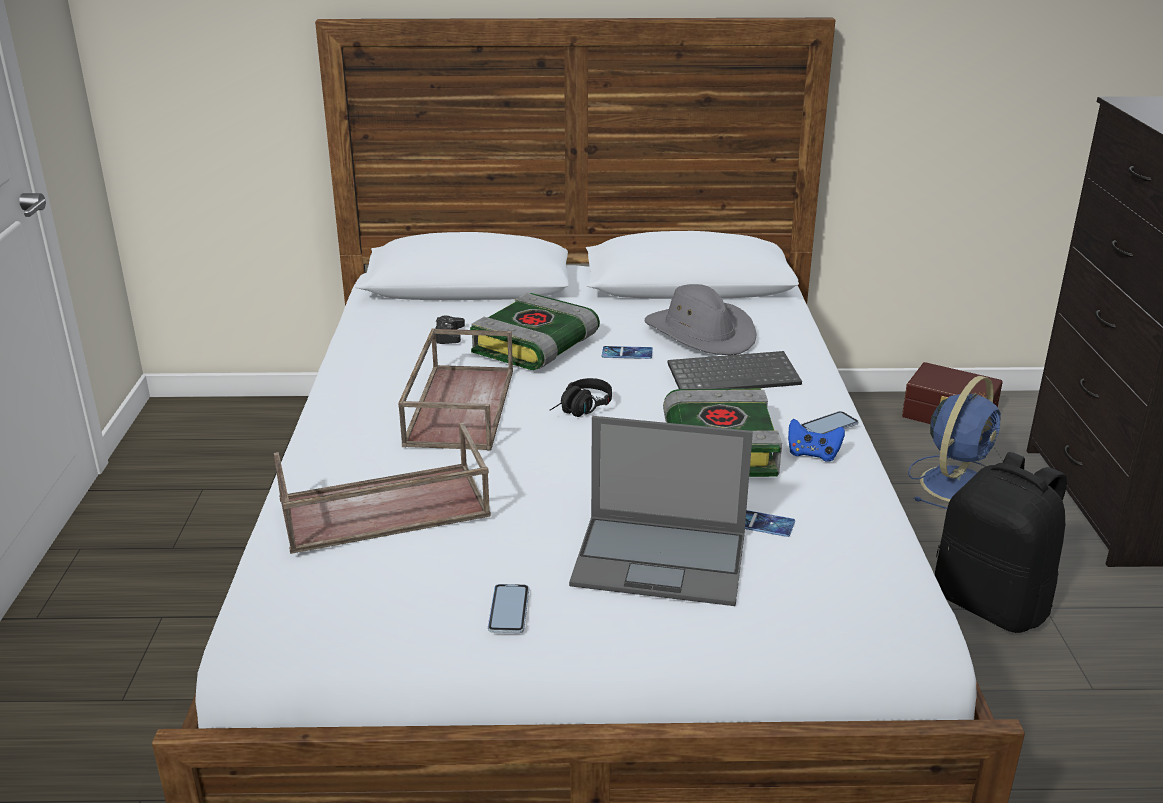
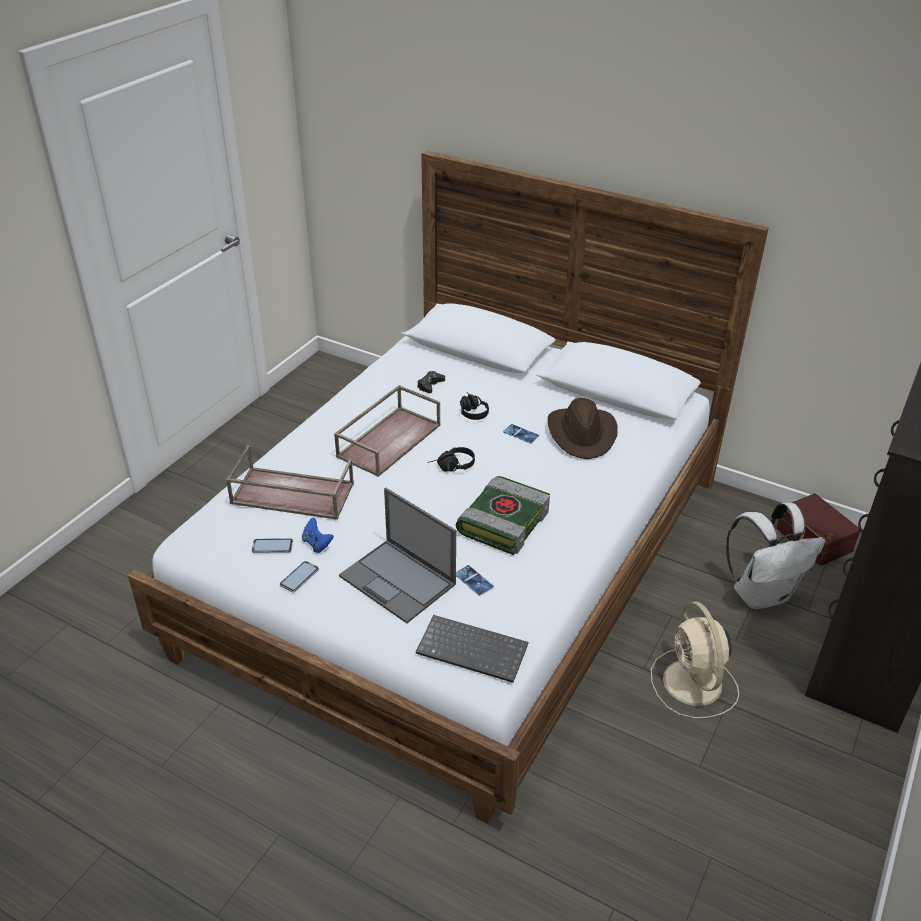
camera: 30 degrees right, 10 degrees up
(535, 347) = (471, 411): book -> black headphones
(701, 333) = (582, 434): grey hat -> brown hat
(734, 375) = (568, 474): keyboard -> keyboard (474, 649)
(813, 454) = (553, 548): blue game controller -> blue game controller (317, 544)
(829, 426) = (585, 532): phone -> phone (272, 546)
(957, 483) = (762, 594): blue fan -> white backpack
(992, 604) = (693, 685): black backpack -> beige fan

